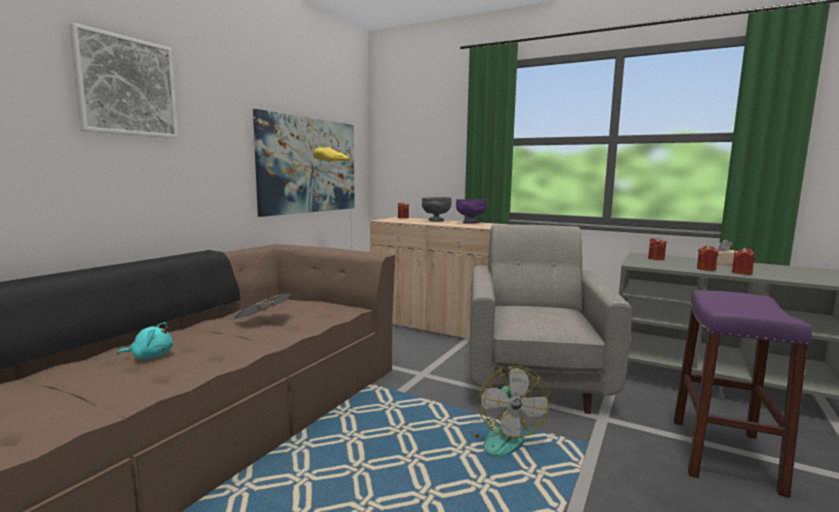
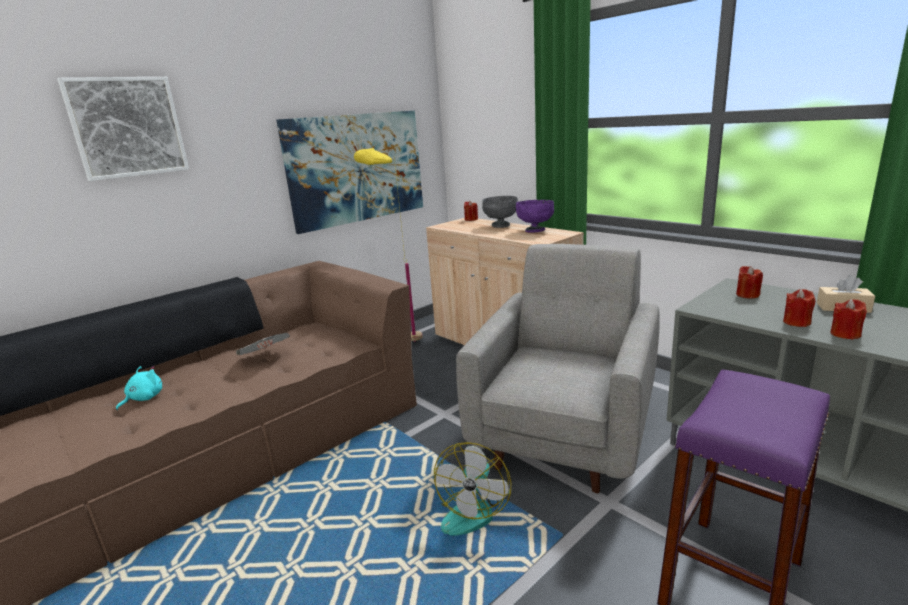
camera: 20 degrees right, 10 degrees up
(150, 356) = (143, 398): turquoise plush toy -> turquoise plush toy turned 75 degrees counterclockwise

